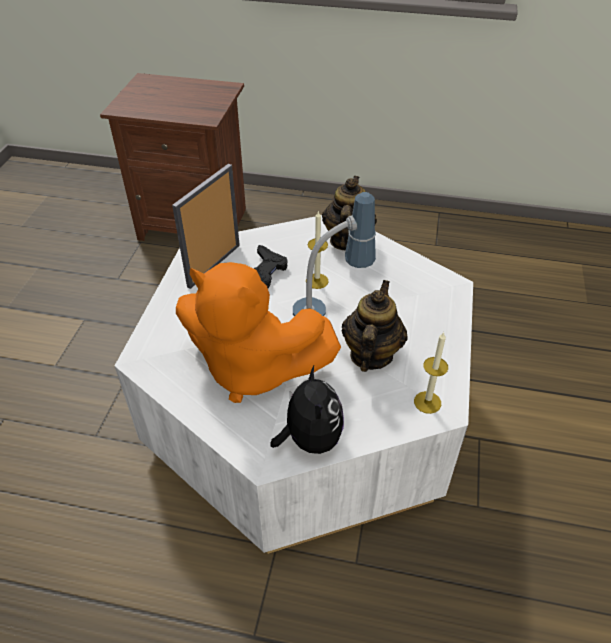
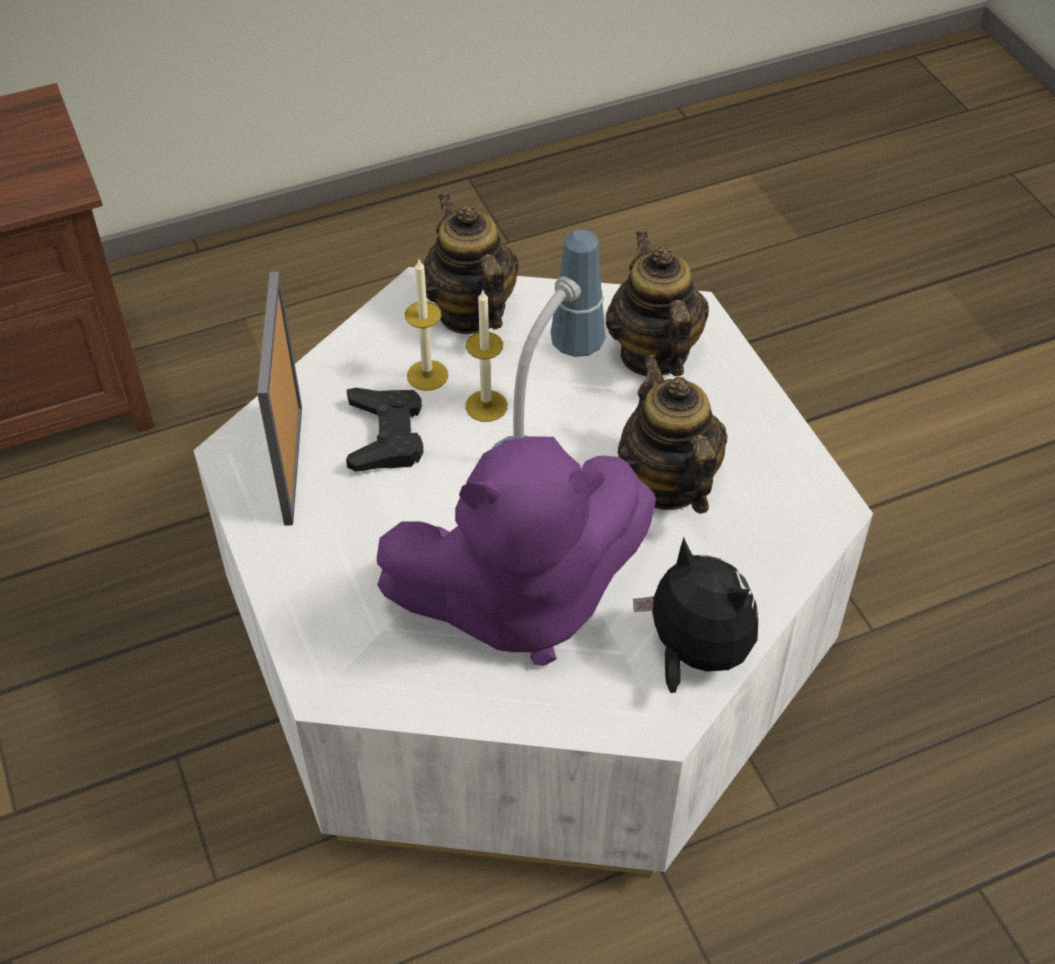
camera: 35 degrees left, 5 degrees up
(252, 368) = (519, 599): orange plush toy -> purple plush toy
(417, 295) = (653, 353): none -> teapot
(427, 402) = (799, 511): candle -> candle (427, 375)

